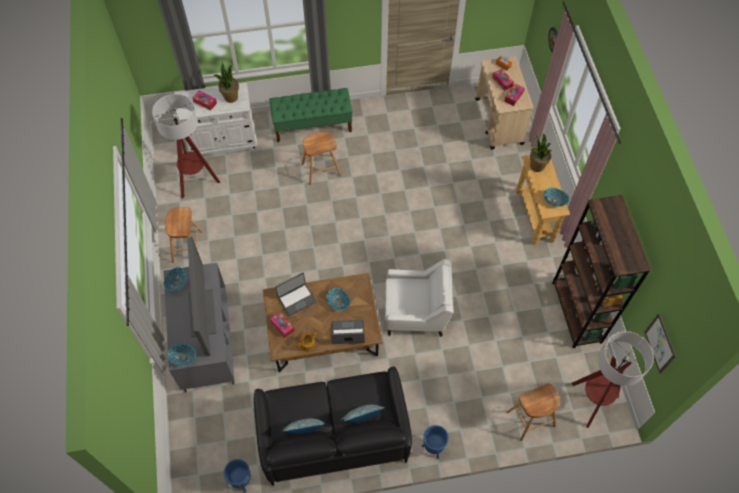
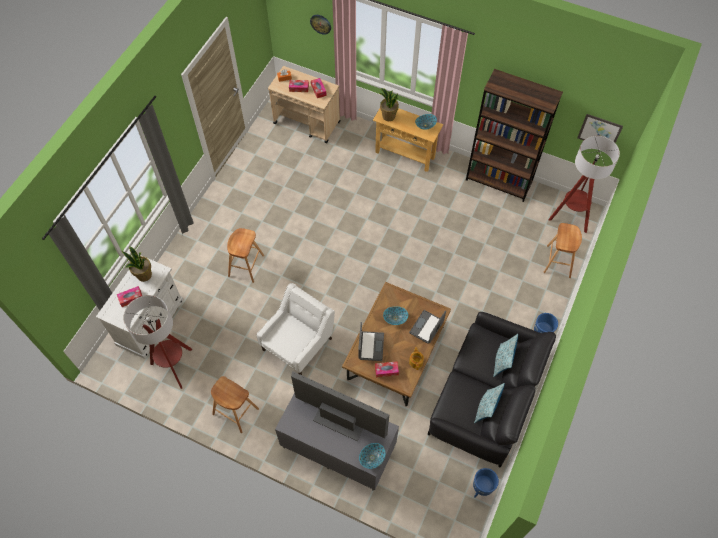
camera: 55 degrees left, 0 degrees up
(176, 283) = (295, 424): bowl -> none
(313, 126) = (198, 246): green bench -> none
(416, 312) = (426, 279): white armchair -> white armchair (298, 343)

